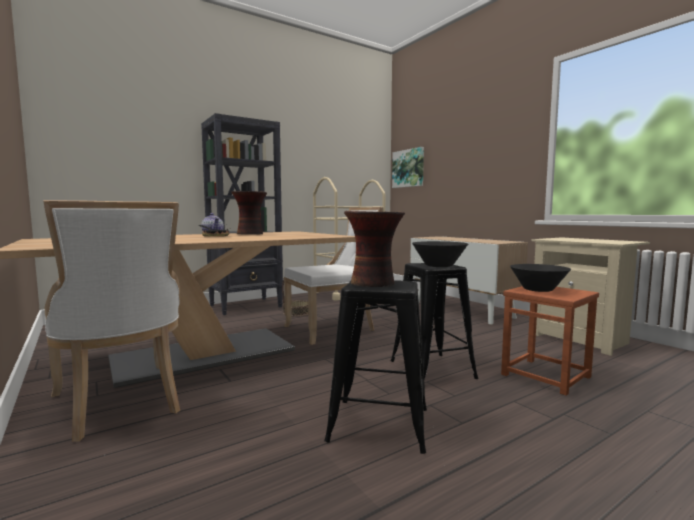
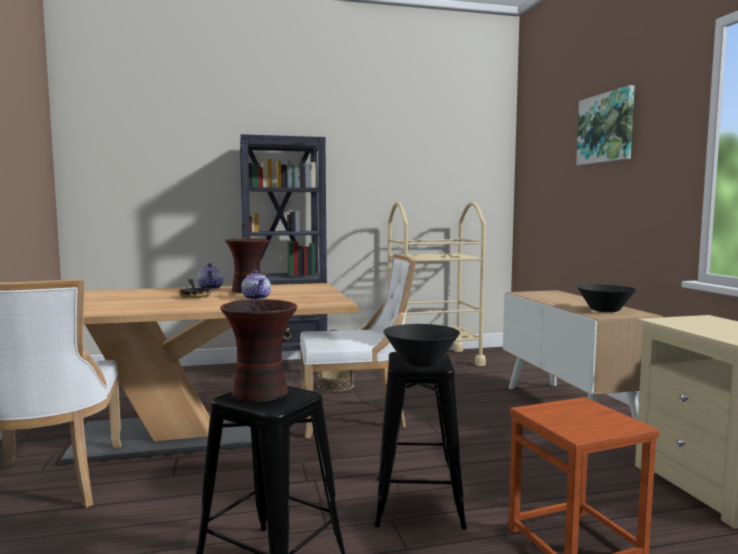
camera: 20 degrees right, 0 degrees up
(271, 236) = (257, 298): none -> teapot
(408, 168) = (533, 183): picture -> picture (606, 128)
(538, 290) = (564, 412): black bowl -> black bowl (604, 310)

